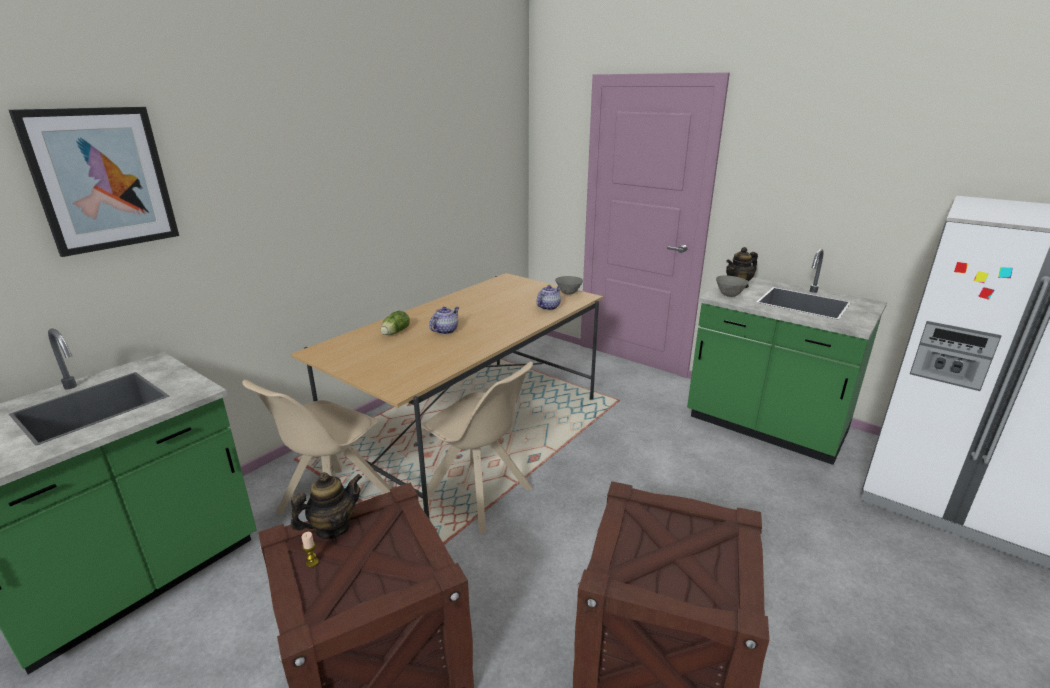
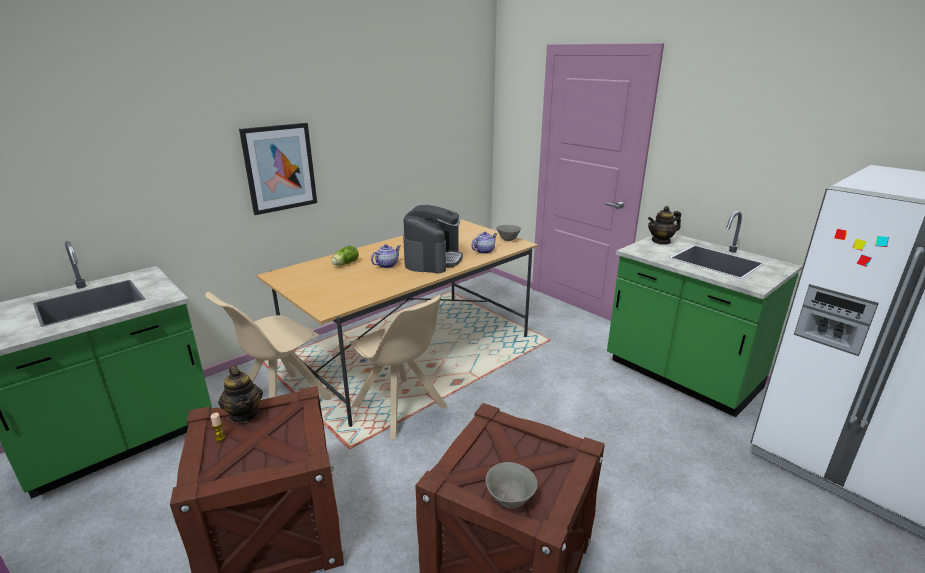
camera: 10 degrees right, 0 degrees up
(102, 179) = (113, 129): picture -> picture (280, 168)
(332, 528) = (245, 414): teapot -> teapot turned 90 degrees clockwise
(495, 320) = (433, 259): none -> coffee machine
(729, 295) = (647, 250): grey bowl -> grey bowl (510, 500)

